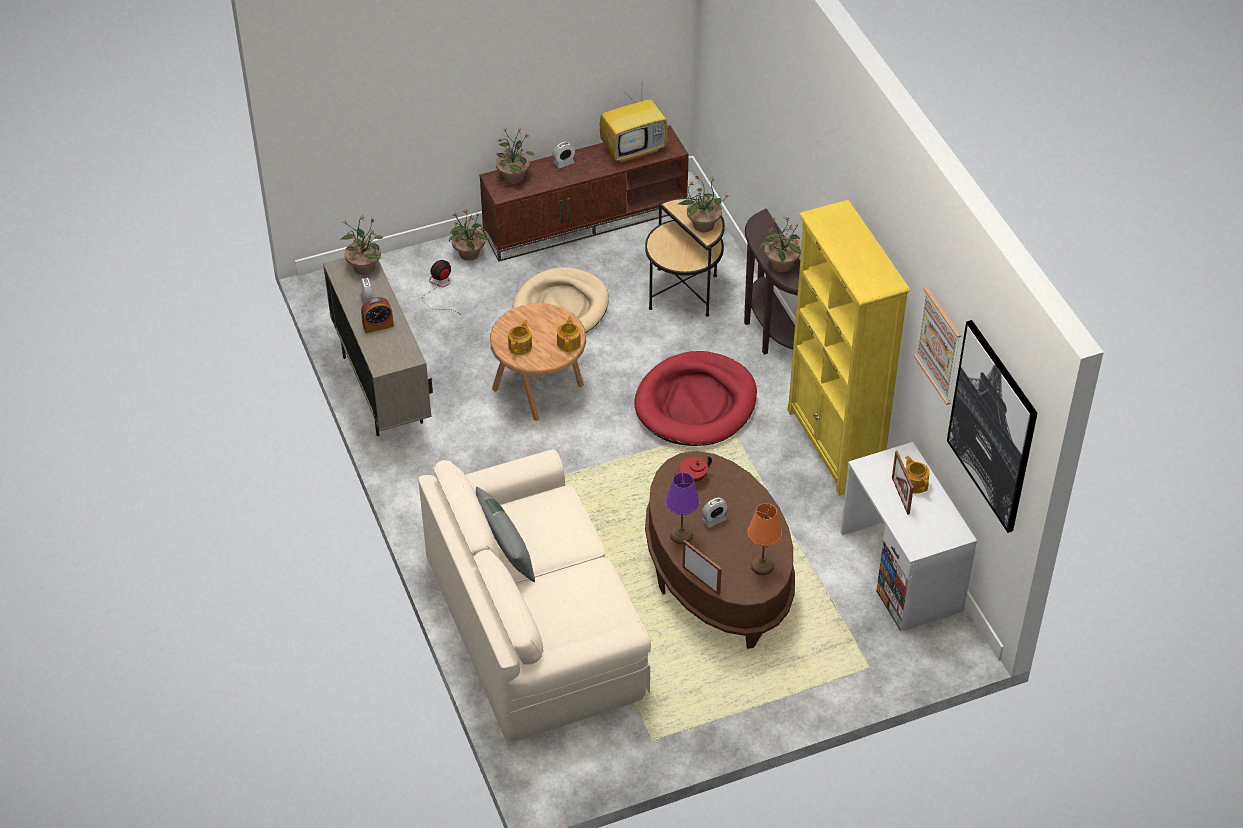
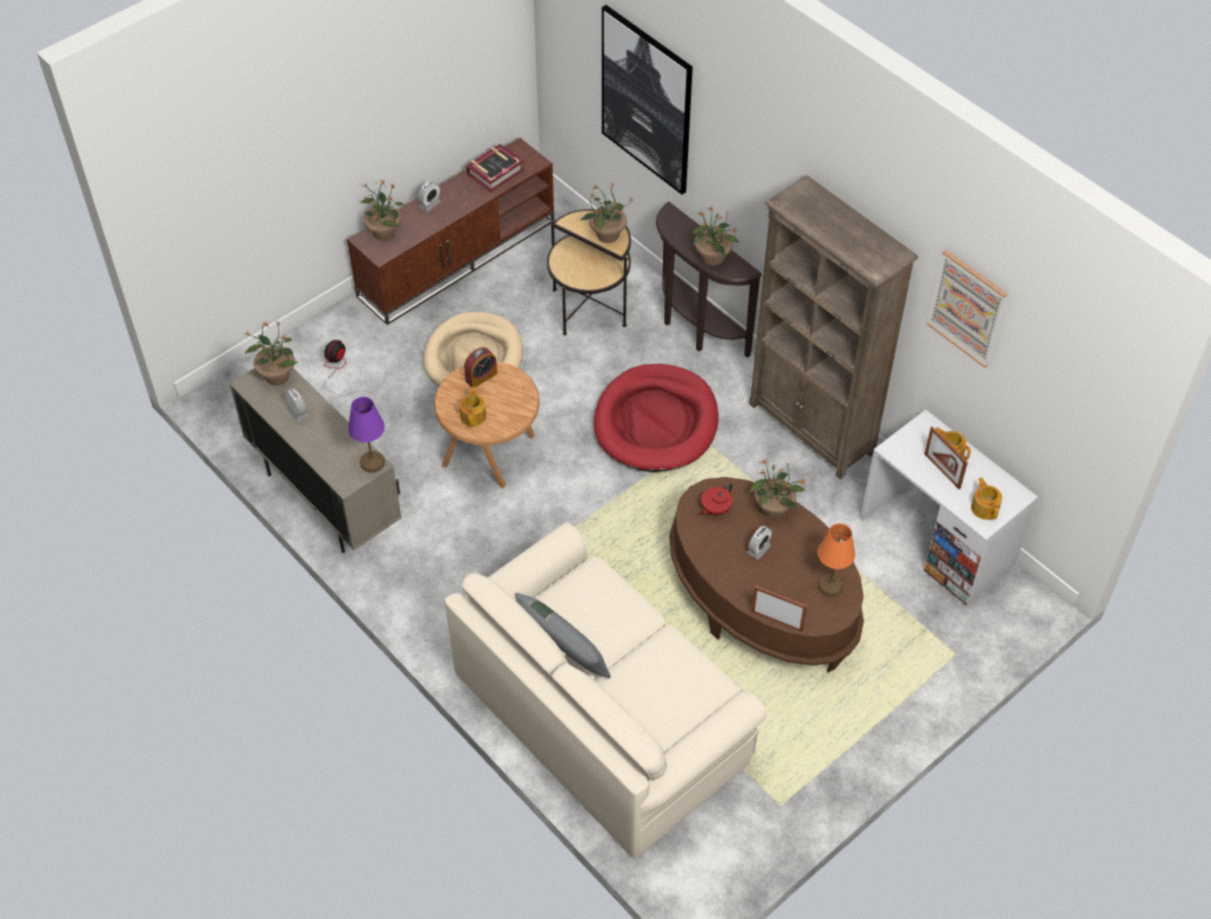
camera: 20 degrees left, 5 degrees up
(378, 325) = (322, 438): alarm clock -> alarm clock (481, 377)
(469, 254) = (353, 325): potted plant -> potted plant (774, 509)
(569, 343) = (522, 398): teapot -> teapot (984, 507)
(634, 149) = (495, 172): television -> book
(681, 535) = (733, 577): purple table lamp -> purple table lamp (372, 463)
(834, 446) = (812, 429): yellow bookcase -> brown bookcase
(992, 426) = (1064, 381): picture -> picture (647, 100)

